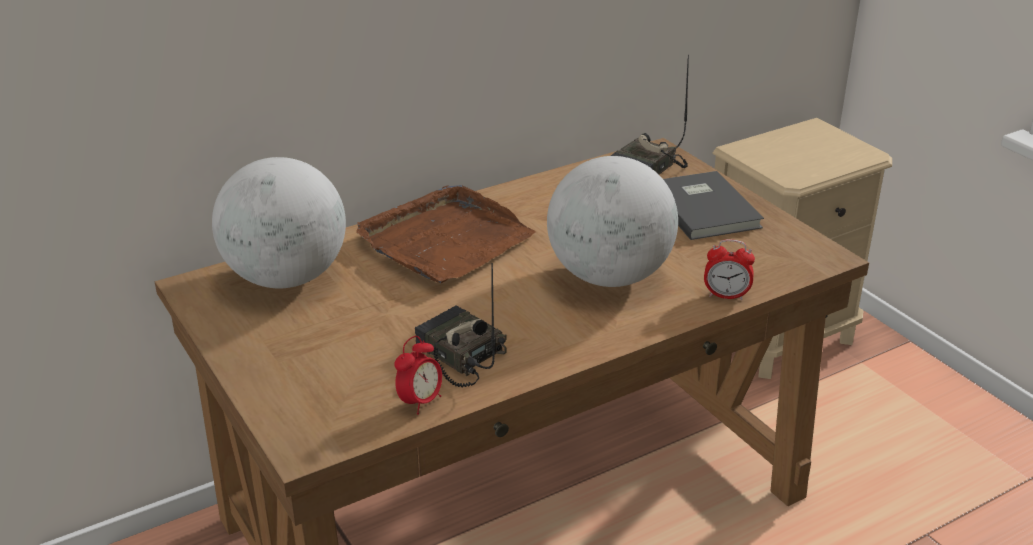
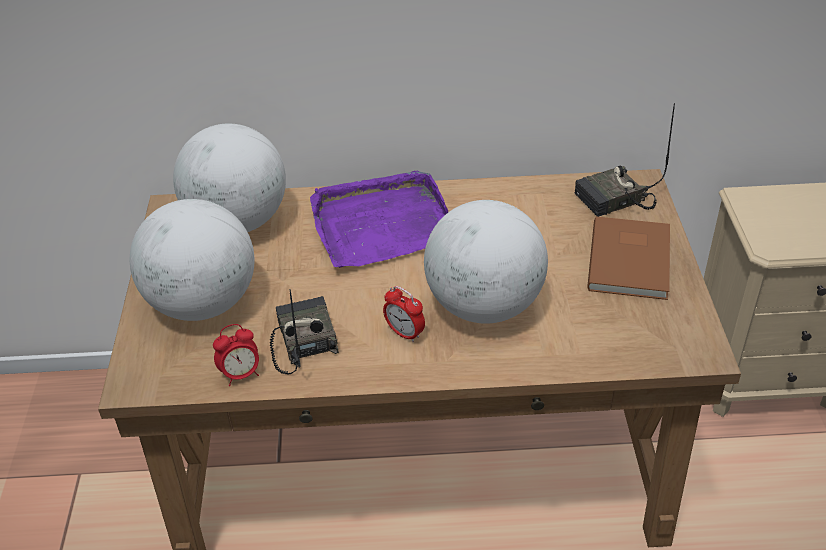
camera: 30 degrees right, 10 degrees up
(316, 356) = (203, 303): none -> globe
(445, 240) = (381, 224): brown tray -> purple tray
(705, 207) = (632, 259): grey book -> brown book
(726, 296) = (569, 362): alarm clock -> alarm clock (404, 333)

